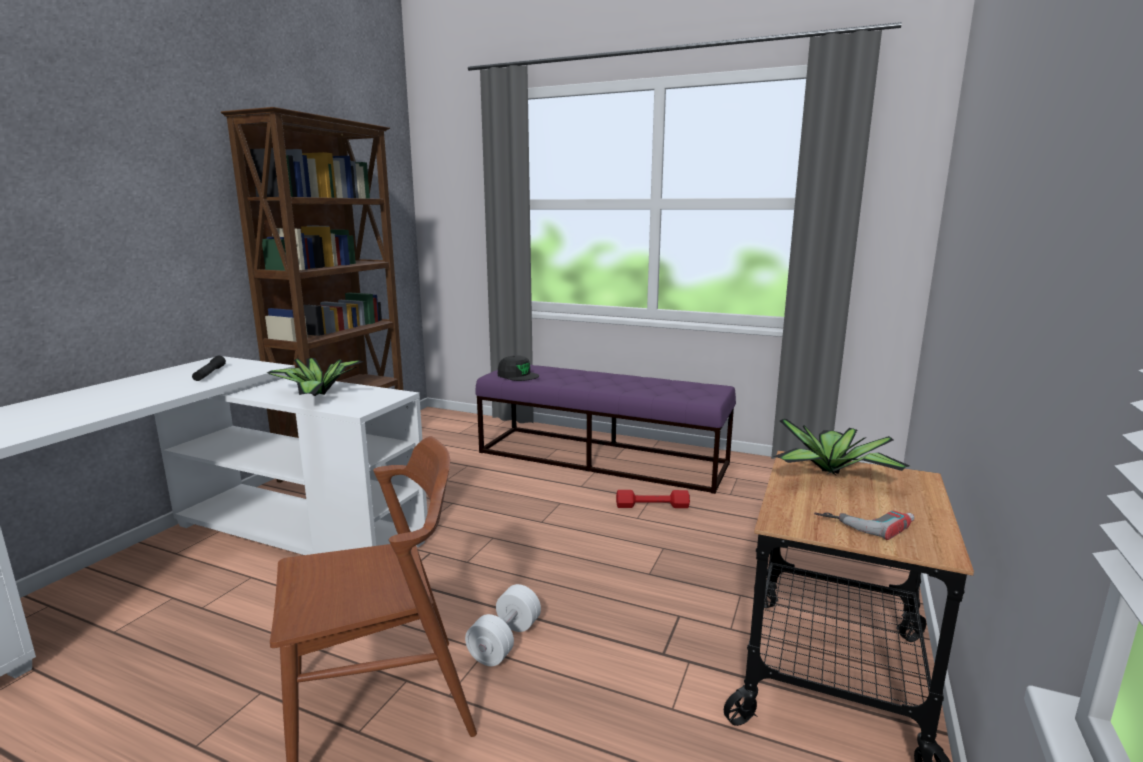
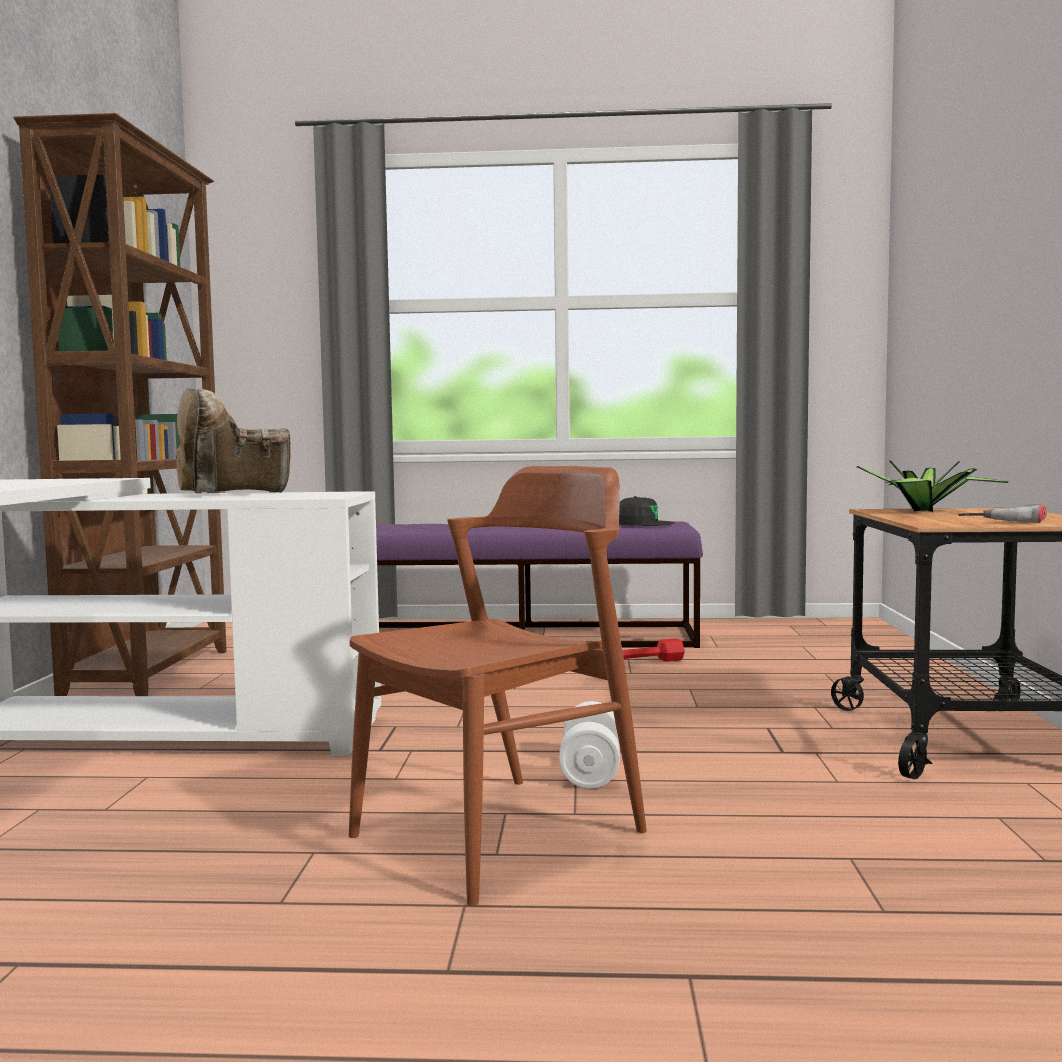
camera: 20 degrees left, 10 degrees down
(209, 374) = (33, 481): black flashlight -> none
(317, 394) = (231, 495): potted plant -> brown boot
(518, 375) = (402, 528): black cap -> black cap (642, 523)

